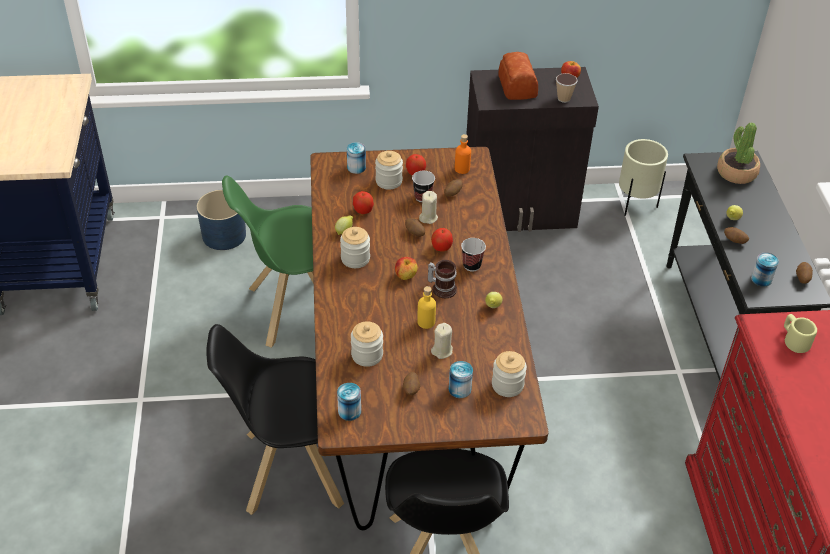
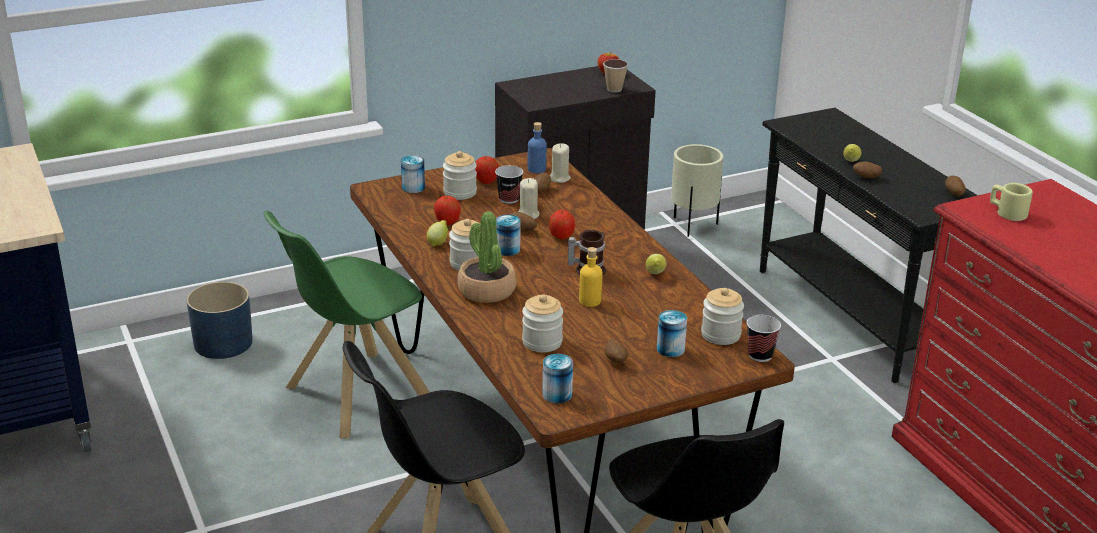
camera: 20 degrees left, 15 degrees down
(405, 276) = (537, 267): apple -> none
(442, 351) = (626, 321): beige candle -> beige candle (559, 178)
(462, 169) = (536, 169): orange bottle -> blue bottle
(472, 265) = (606, 245): cup -> cup (760, 355)
(516, 86) = (556, 87): bread -> none
(736, 173) = (827, 126): potted plant -> potted plant (486, 290)
(761, 279) = (915, 201): can -> can (507, 249)

